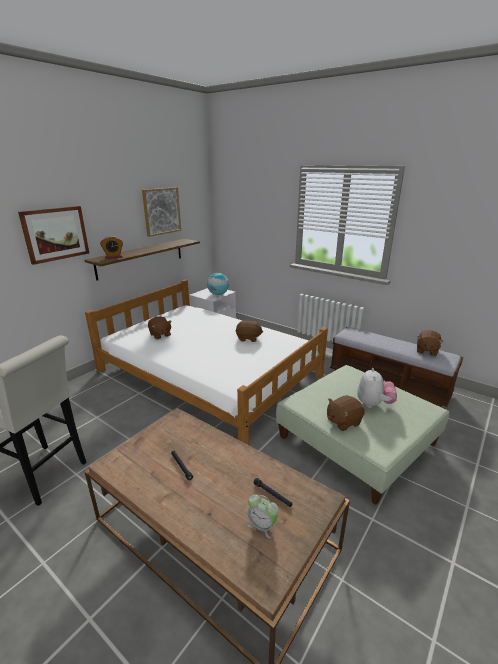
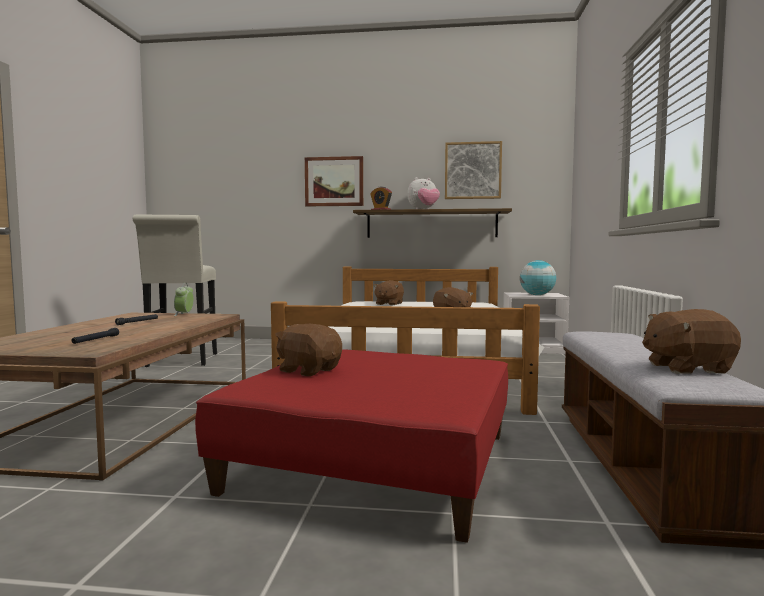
camera: 60 degrees right, 20 degrees down
(262, 526) = (44, 341): alarm clock -> alarm clock (184, 314)
(357, 440) = (376, 462): green ottoman -> red ottoman
(374, 404) = (389, 378): plush toy -> plush toy (424, 210)

